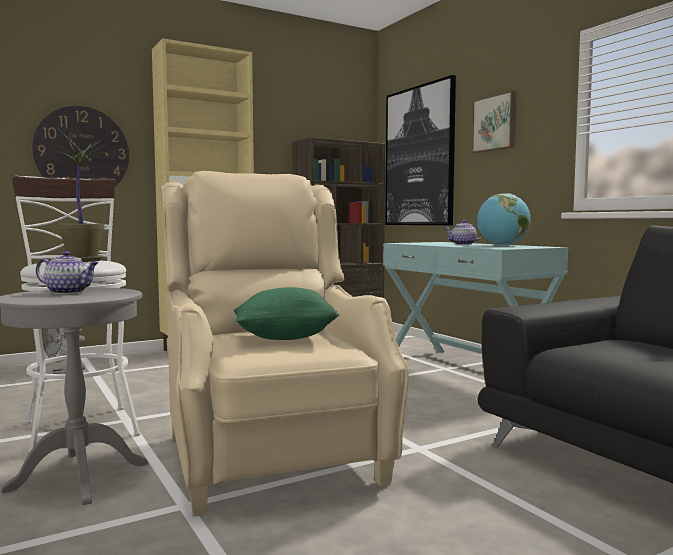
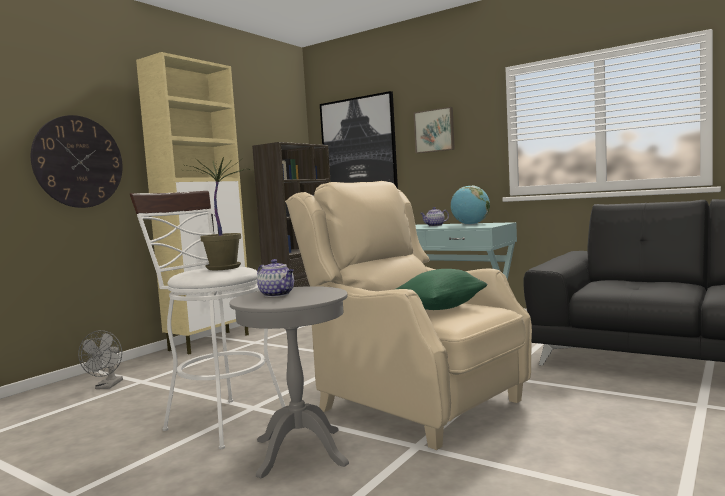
camera: 25 degrees left, 0 degrees up
(69, 292) = (277, 294): teapot -> teapot turned 60 degrees clockwise

